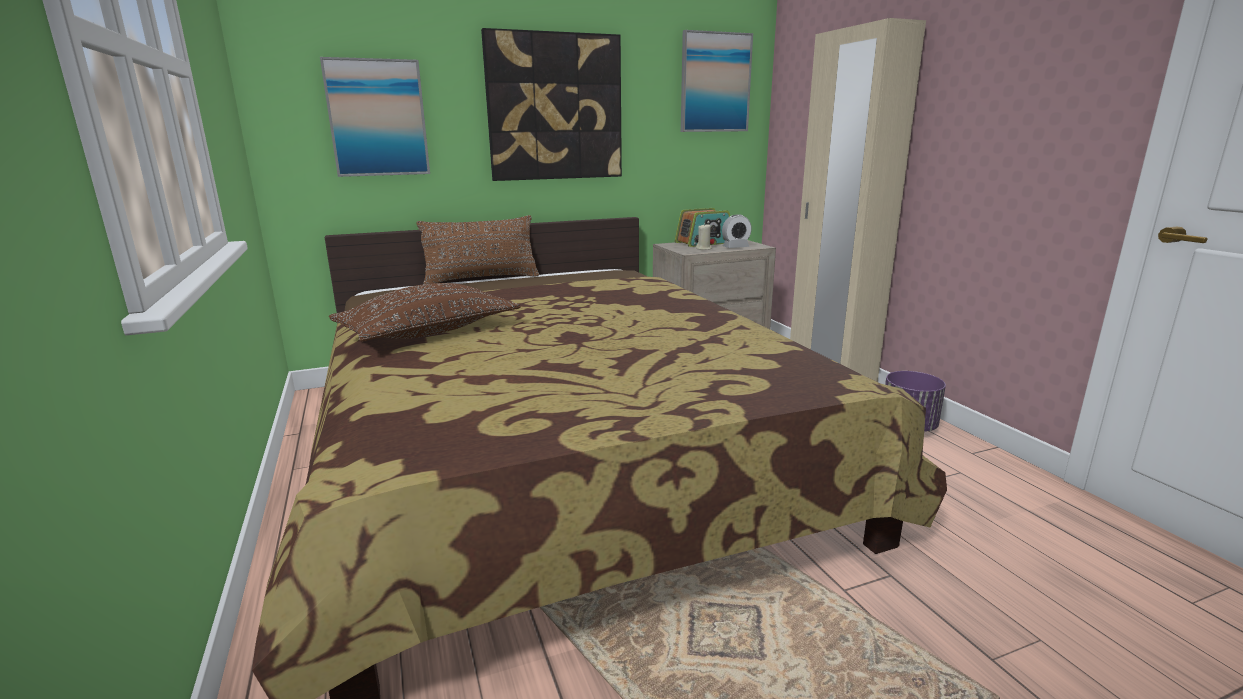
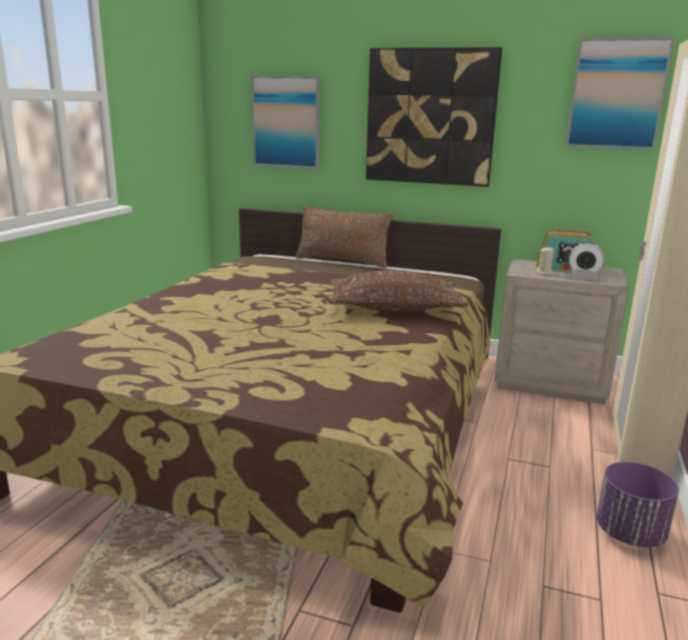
camera: 40 degrees right, 0 degrees up
(429, 332) = (206, 291): brown pillow -> brown pillow (394, 309)

